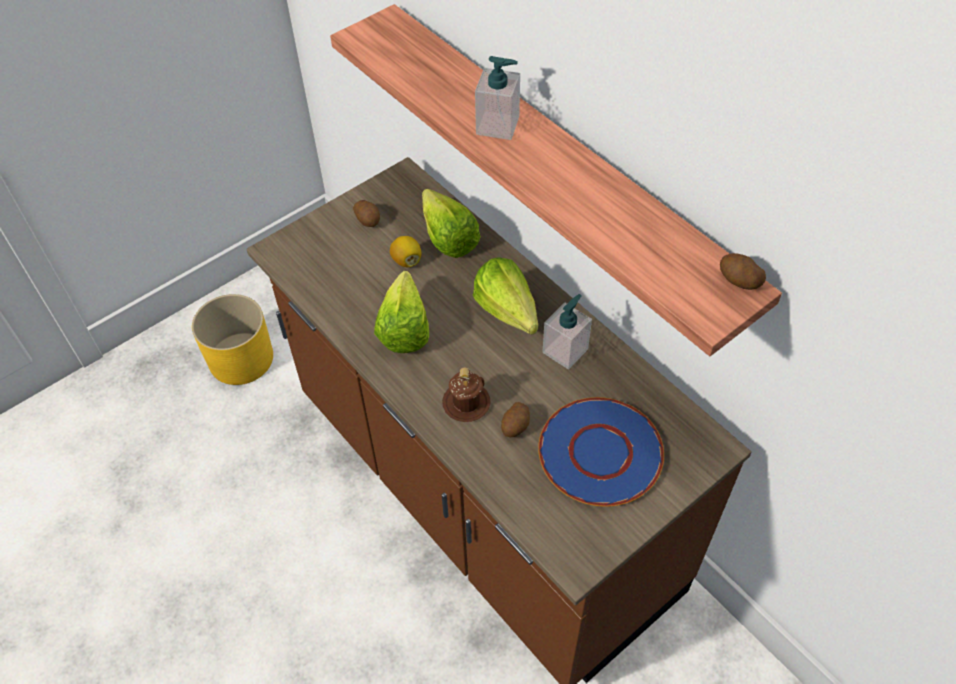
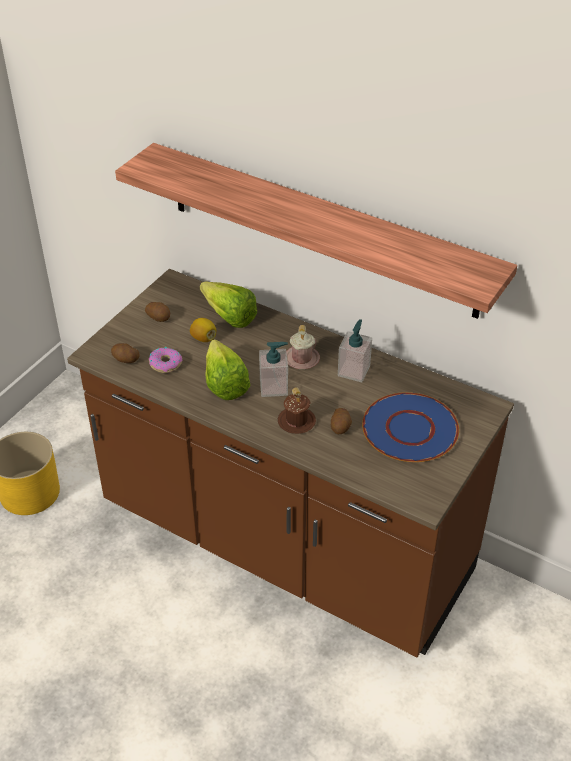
camera: 20 degrees left, 10 degrees down
(349, 284) = (165, 364): none -> donut
(498, 125) = (275, 205): soap dispenser -> soap dispenser (274, 387)
(509, 317) = (302, 358): lettuce -> pink mug
(738, 281) = (486, 263): potato -> potato (125, 360)

